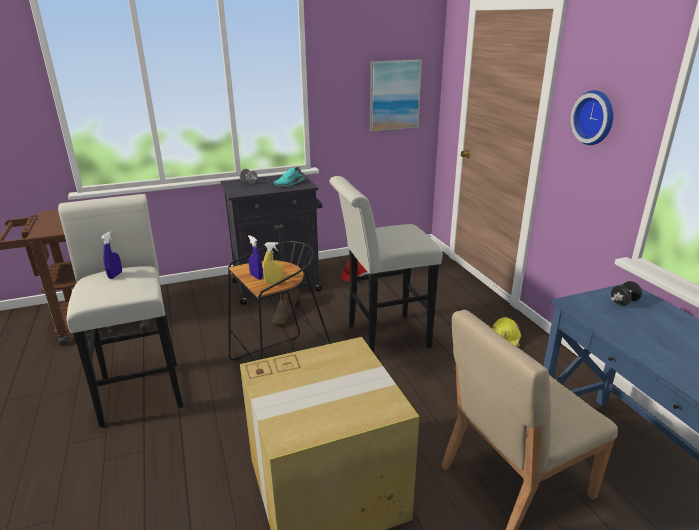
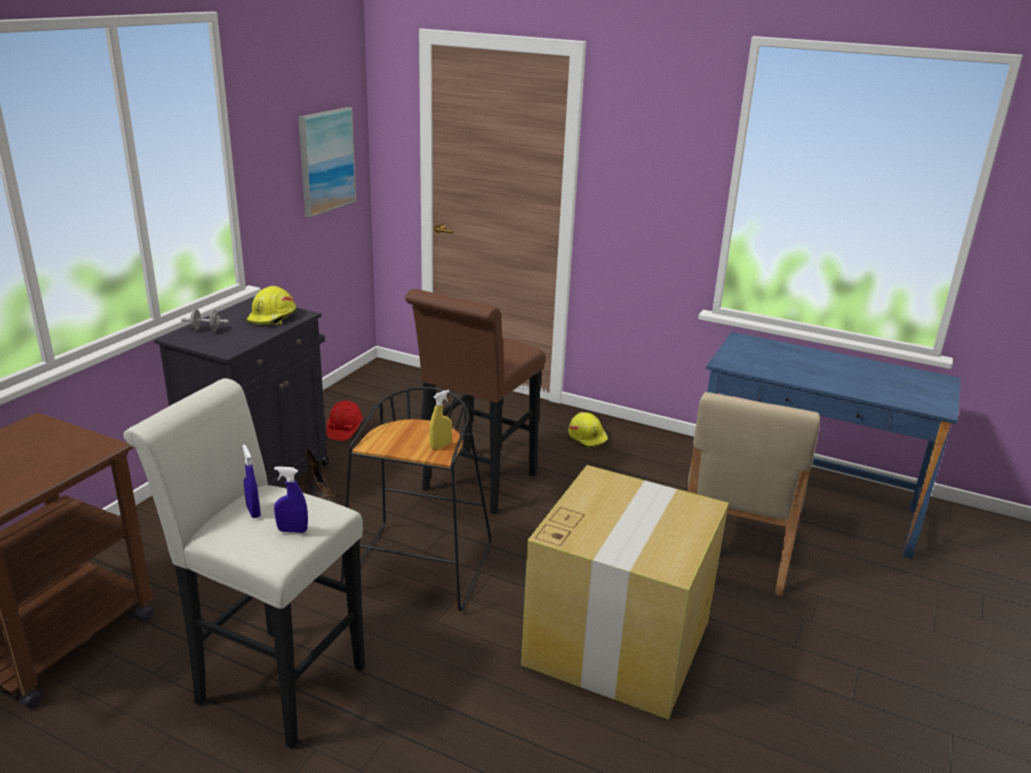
camera: 45 degrees left, 0 degrees up
(256, 277) = (409, 447): blue spray bottle -> blue spray bottle (292, 530)
(290, 184) = (273, 318): turquoise shoe -> yellow hard hat
(382, 337) = (475, 486): white stool -> brown stool
(595, 117) = (646, 174): wall clock -> none
(624, 302) = (751, 350): black dumbbell -> none

